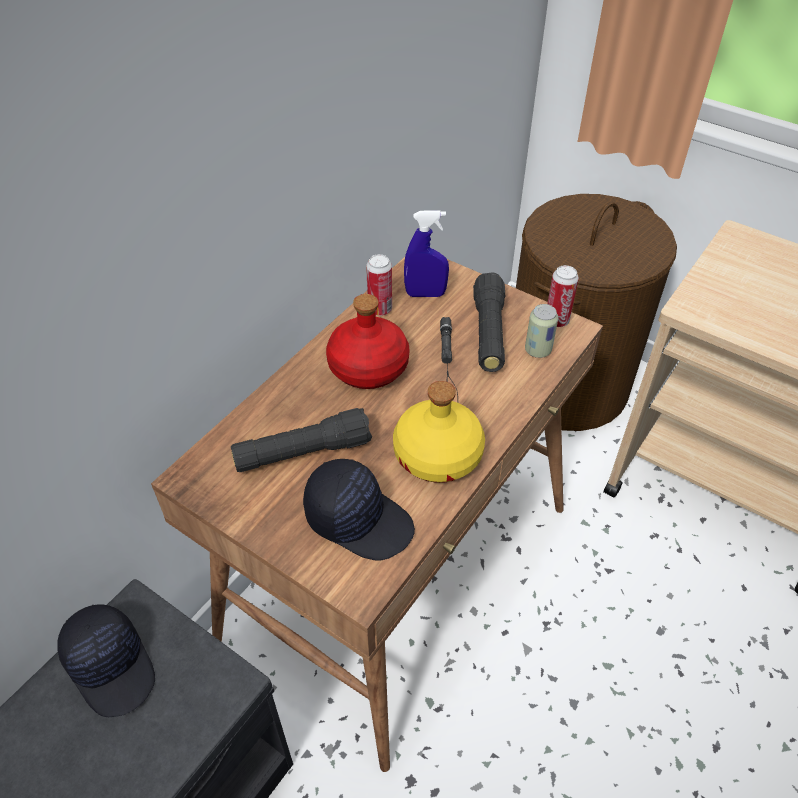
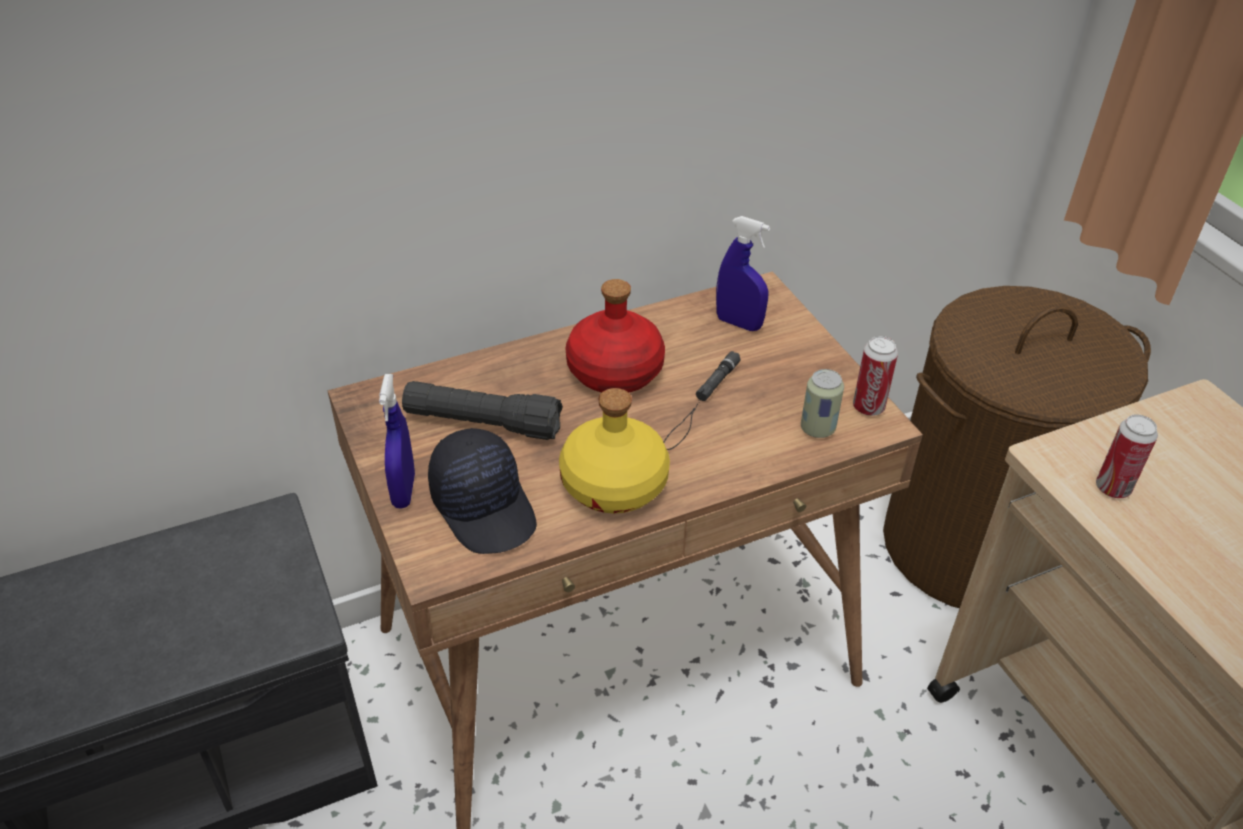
camera: 30 degrees right, 5 degrees down
(113, 665) = (221, 557): black cap -> none
(285, 538) = (404, 491): none -> blue spray bottle
(380, 309) = (675, 320): can -> can (1112, 488)
(488, 333) = (775, 389): black flashlight -> none

